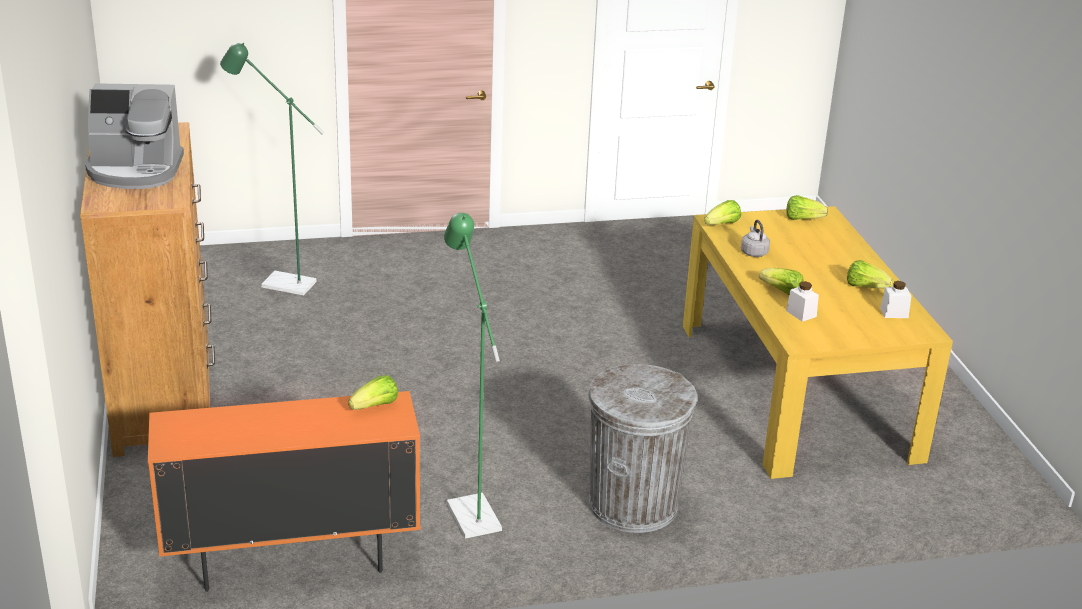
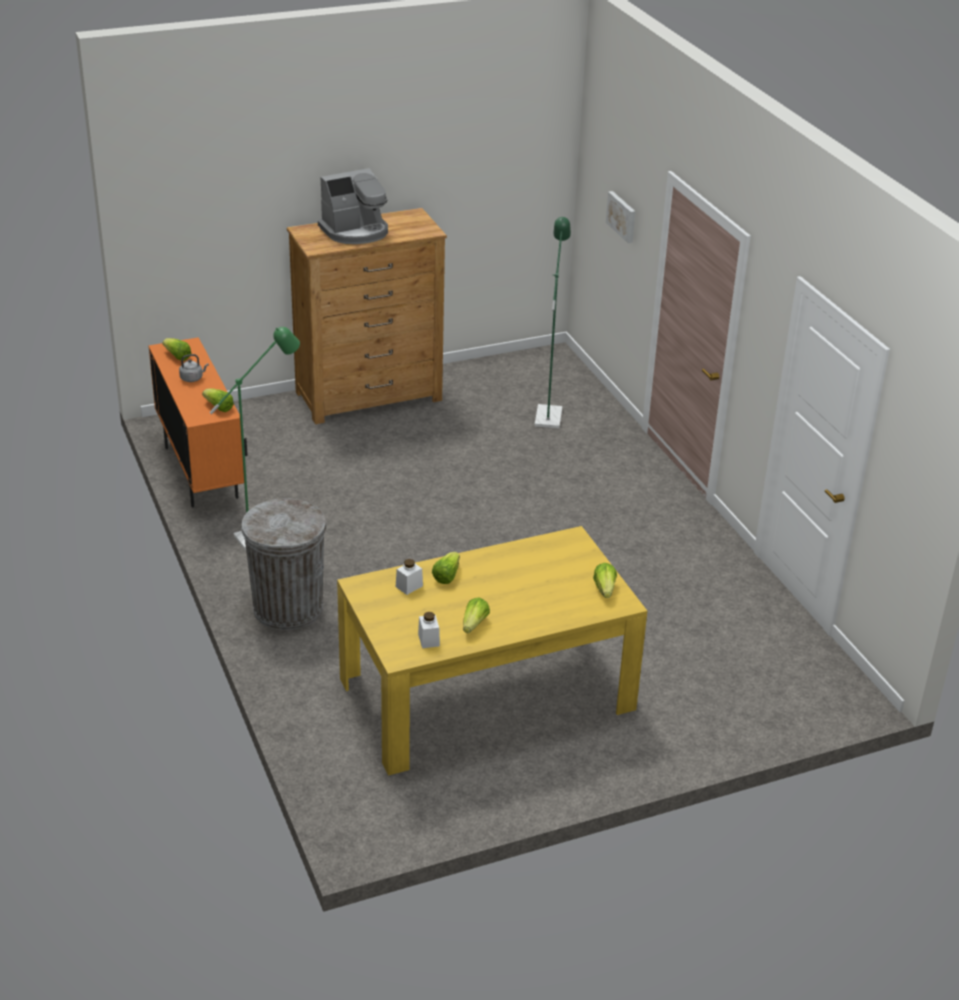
camera: 80 degrees right, 5 degrees up
(135, 171) = (355, 231): coffee machine -> coffee machine turned 105 degrees counterclockwise
(234, 27) = (622, 216): none -> picture
(722, 224) = (567, 542): lettuce -> lettuce (177, 356)
(753, 252) = (518, 560): grey kettle -> grey kettle (192, 378)

